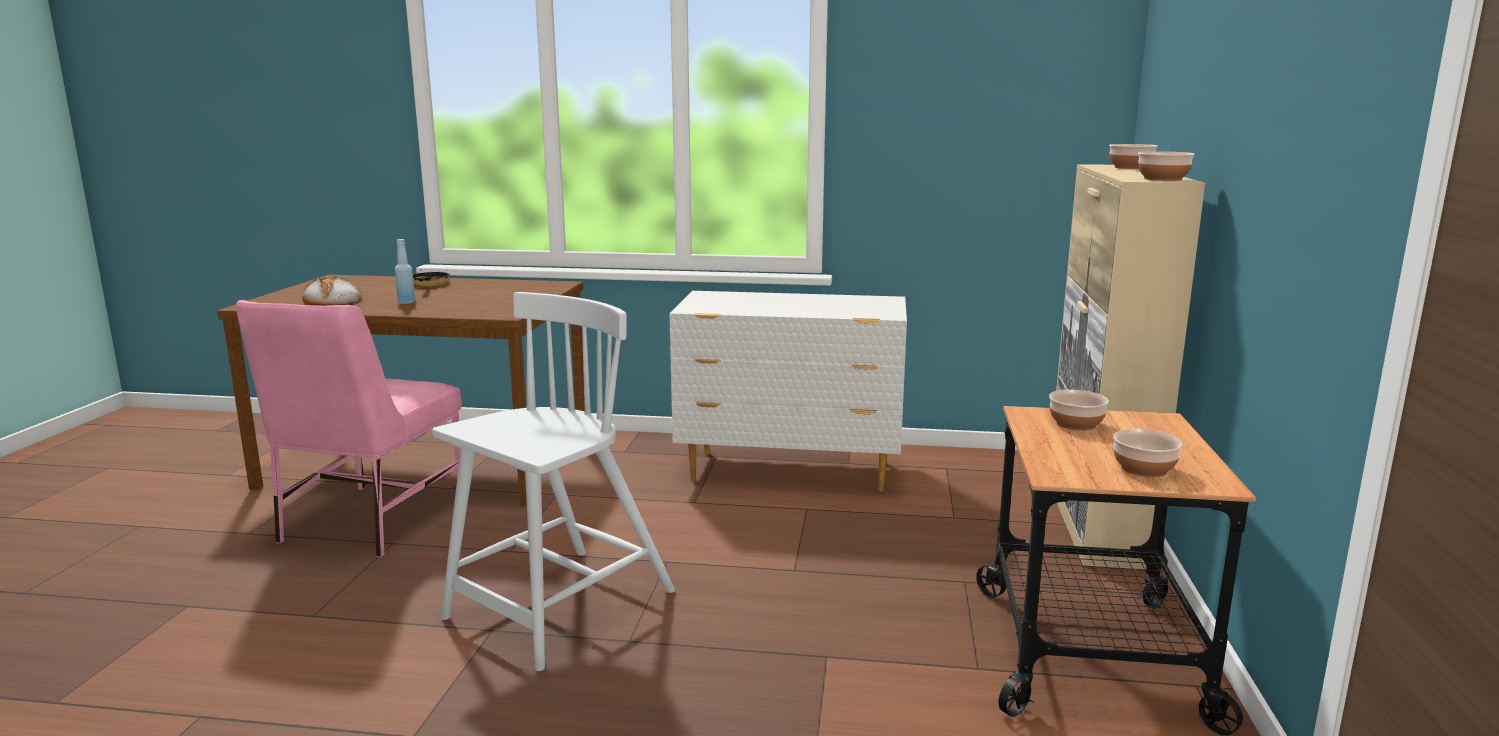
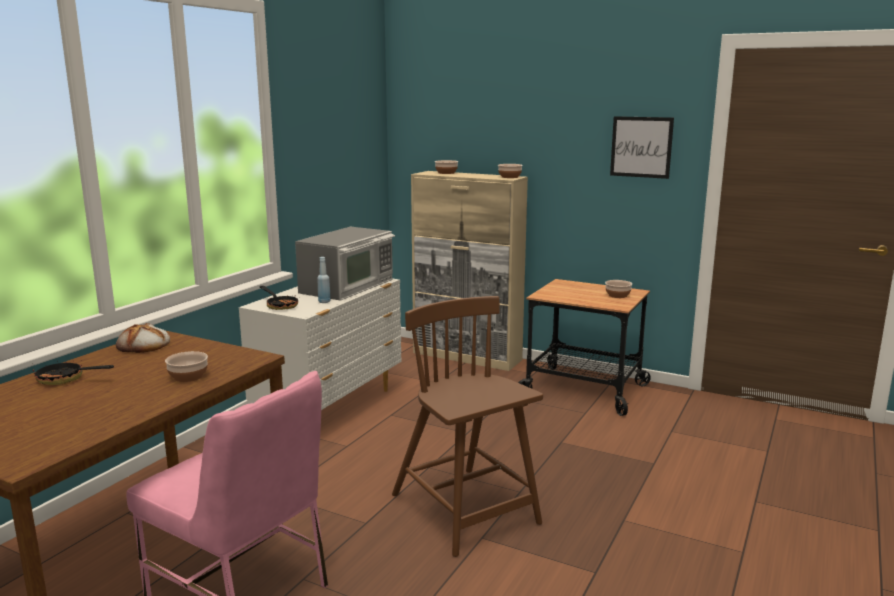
camera: 70 degrees left, 0 degrees up
(332, 300) = (70, 421): bread -> bread (144, 345)
(406, 302) = (143, 389): blue bottle -> blue bottle (324, 302)
(558, 607) = (466, 511): white chair -> brown chair
(712, 299) = (280, 305): none -> frying pan
(832, 307) = (348, 286): none -> microwave
(1077, 424) = (560, 292): bowl -> bowl (188, 376)
(1334, 113) = (641, 147): none -> picture

